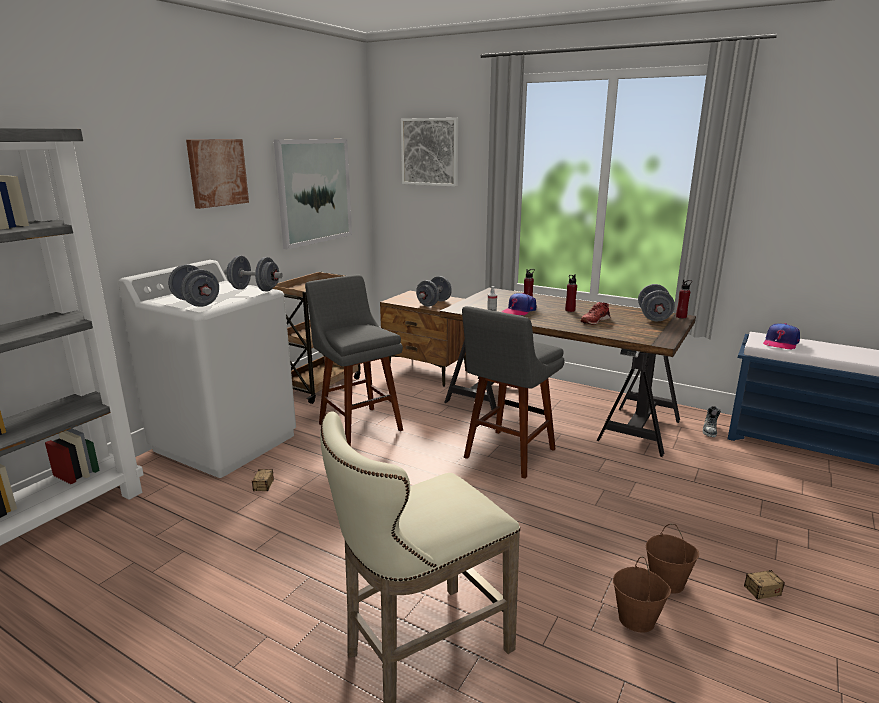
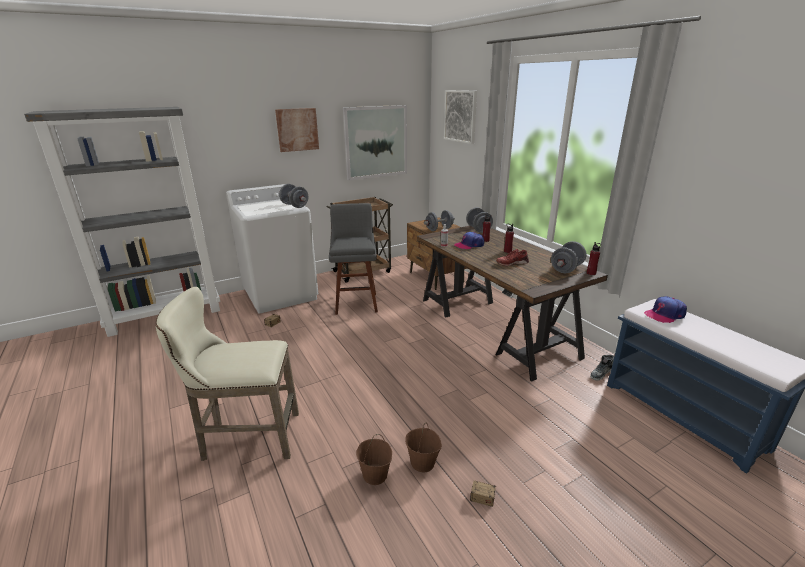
camera: 30 degrees right, 5 degrees up
(196, 303) = (254, 210): grey dumbbell -> grey dumbbell (478, 229)
(507, 455) = (421, 346): grey stool -> none

